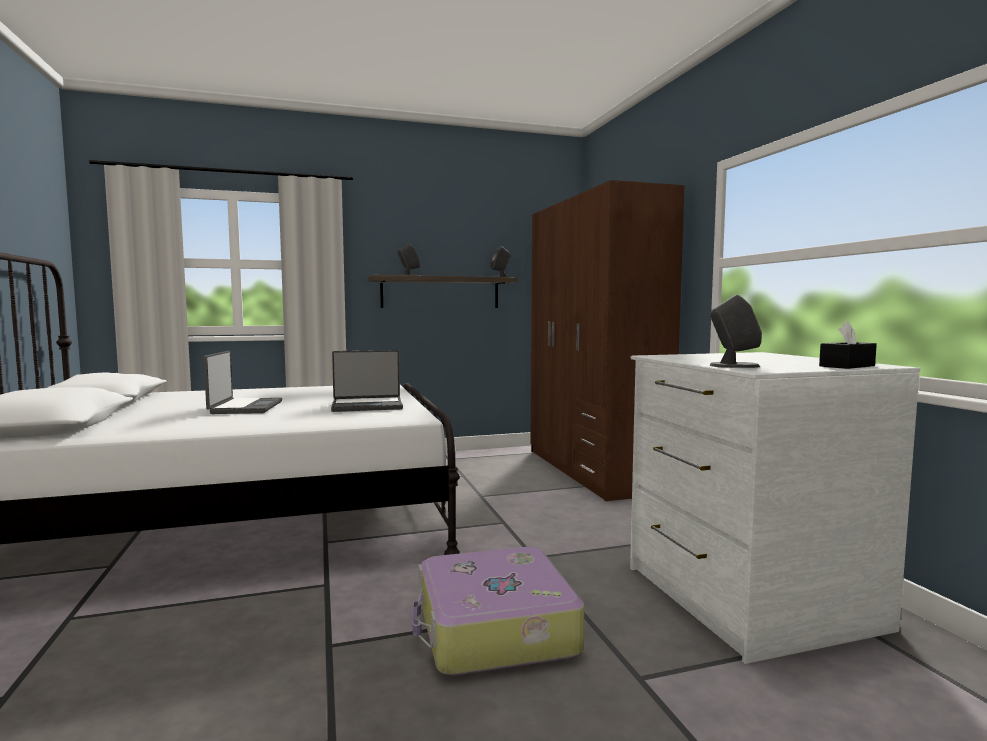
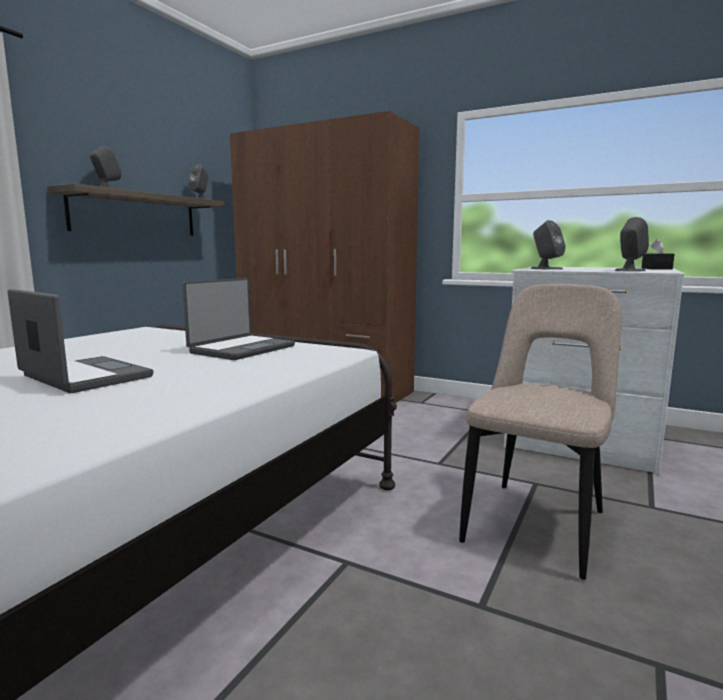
camera: 45 degrees left, 5 degrees up
(494, 629) = (538, 523): suitcase -> beige chair
(682, 356) = (546, 269): none -> grey speaker

